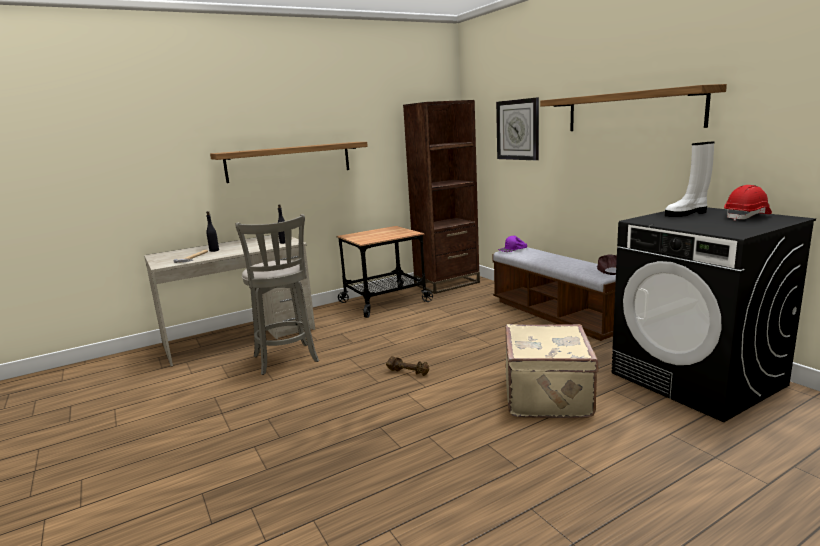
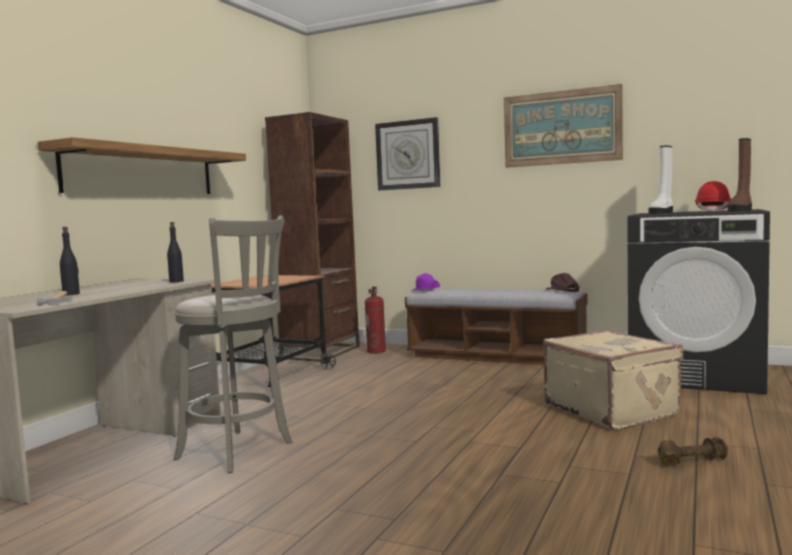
camera: 35 degrees left, 10 degrees down
(408, 372) = (434, 425): brown dumbbell -> brown dumbbell (692, 461)
(482, 290) = (376, 351): none -> fire extinguisher
(631, 111) = (561, 127): shelf -> picture
(752, 225) = (740, 210): none -> brown boot

